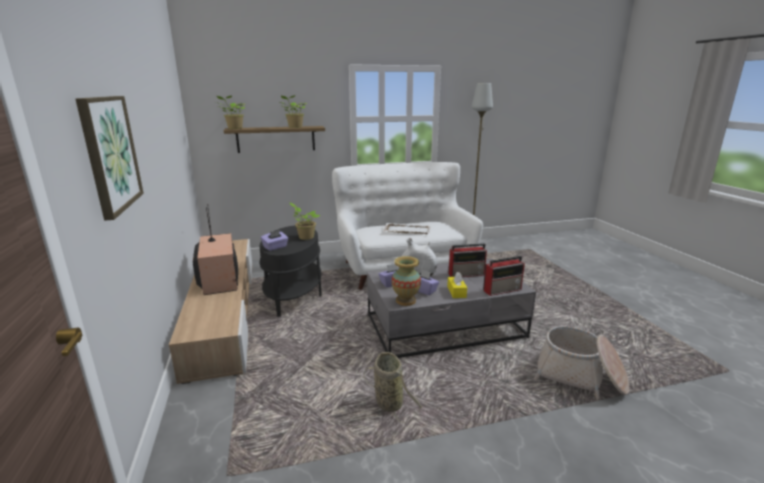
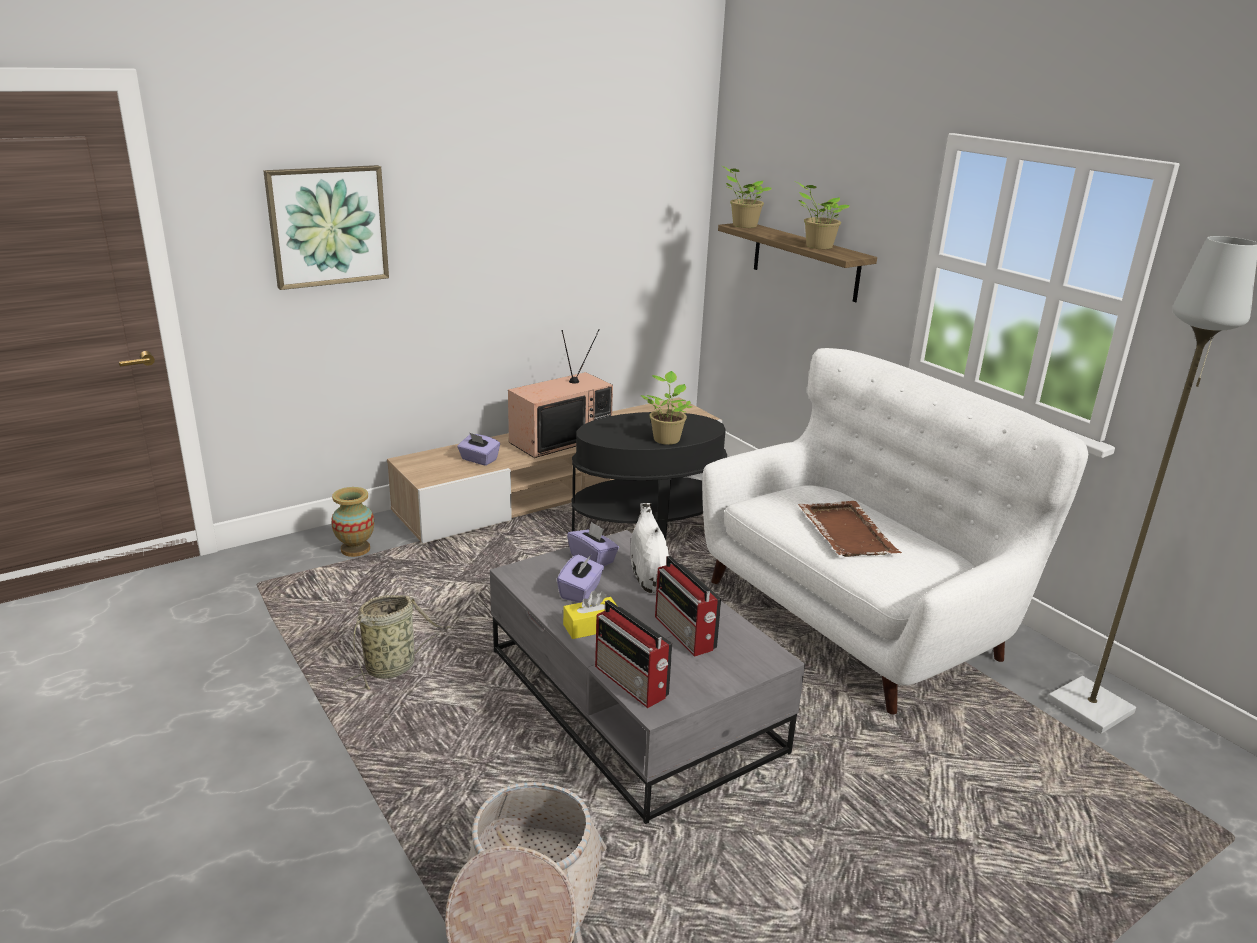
camera: 70 degrees right, 5 degrees up
(275, 247) = (605, 428): purple tissue box -> purple tissue box (479, 460)
(405, 301) = (530, 579): vase -> vase (355, 549)
(406, 230) = (846, 531): white tray -> brown tray

